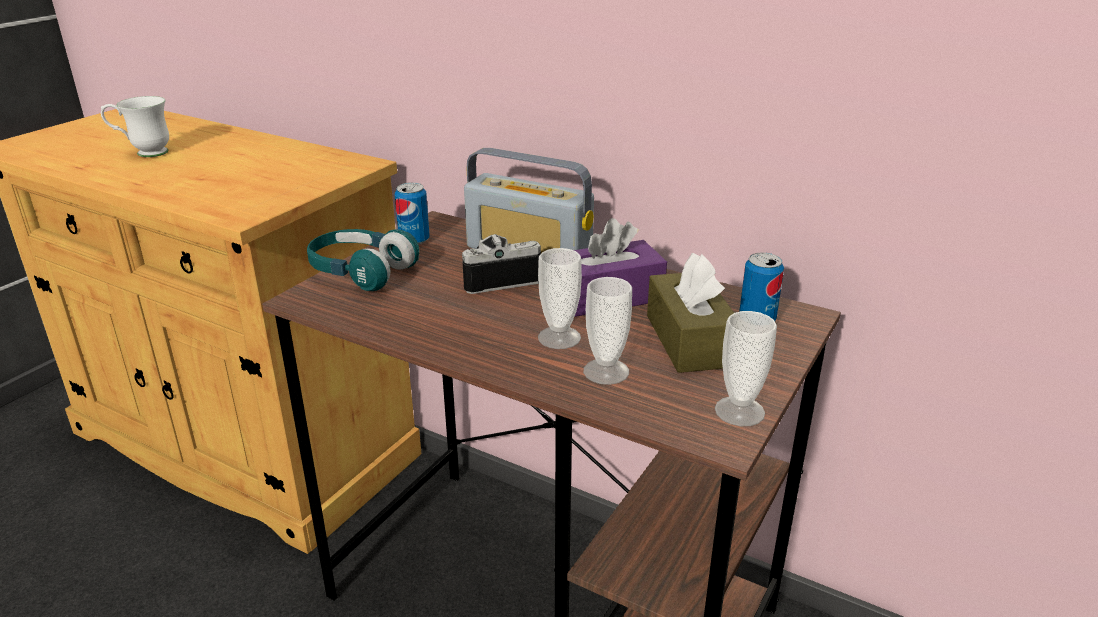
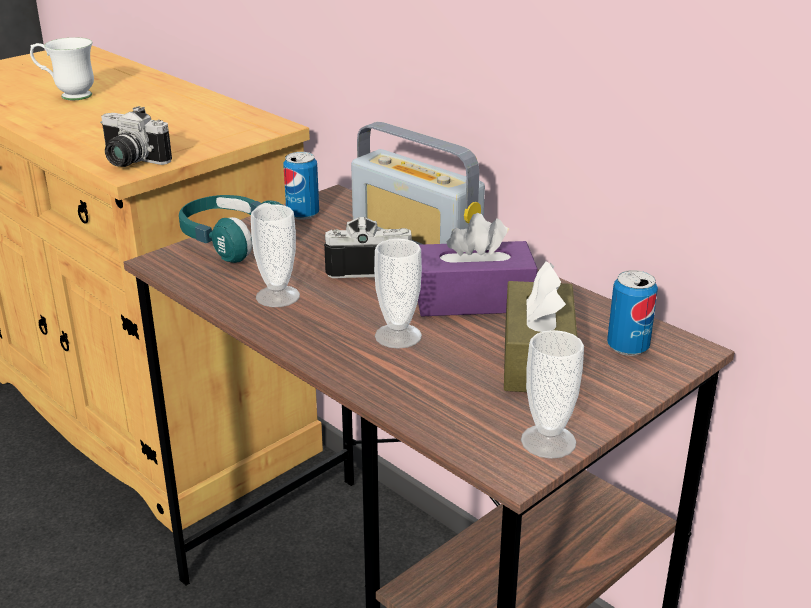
camera: 15 degrees right, 0 degrees up
(240, 208) = (129, 162): none -> camera
(606, 371) = (428, 378): cup -> cup (277, 296)

